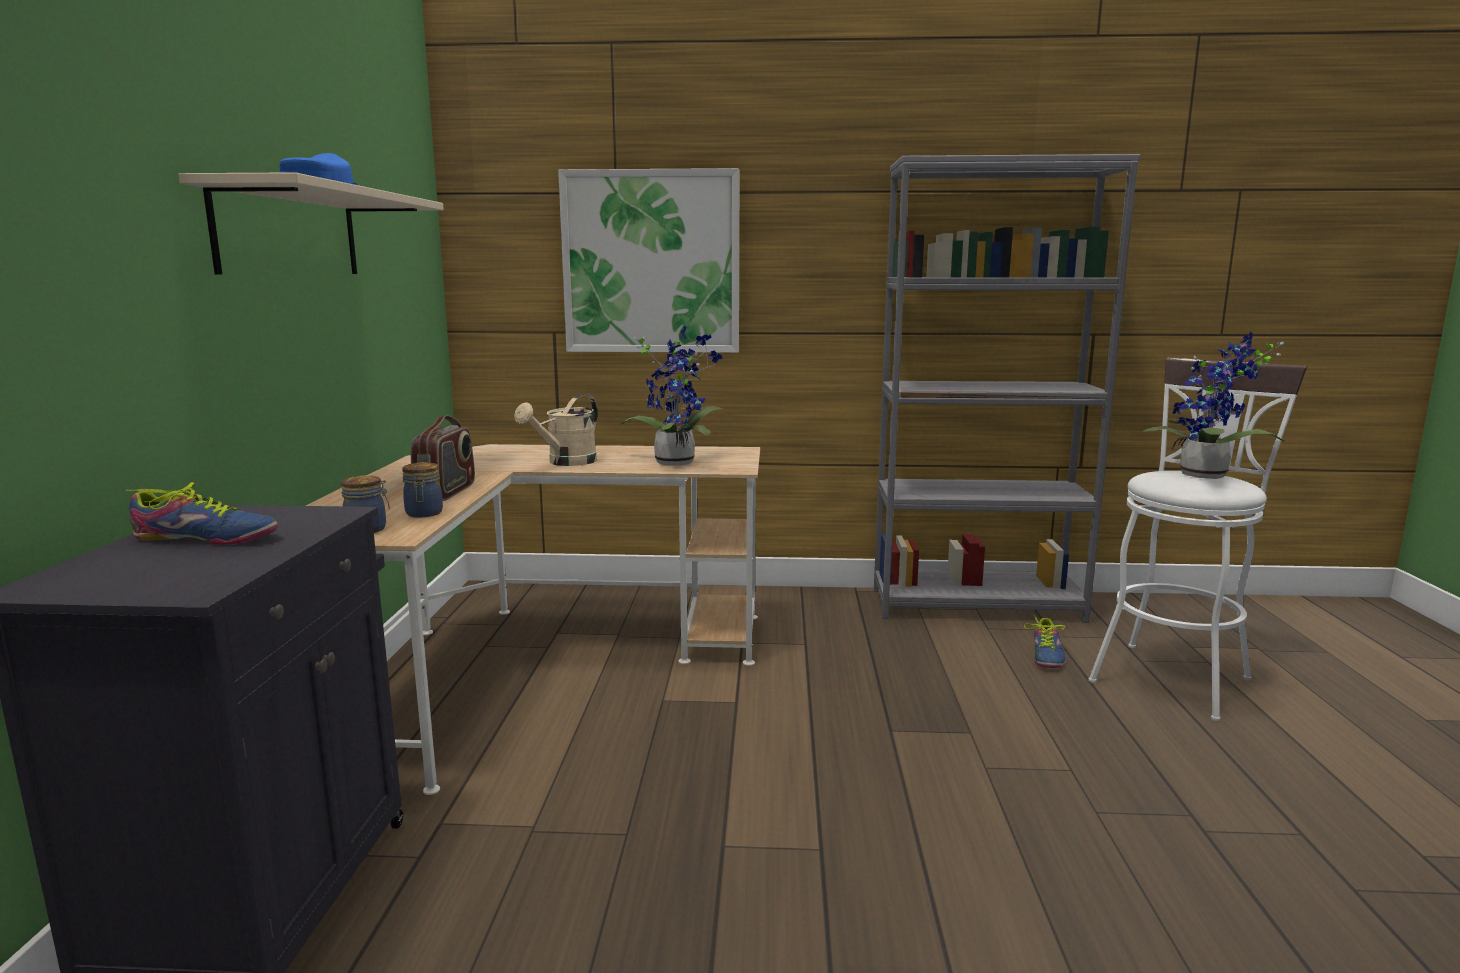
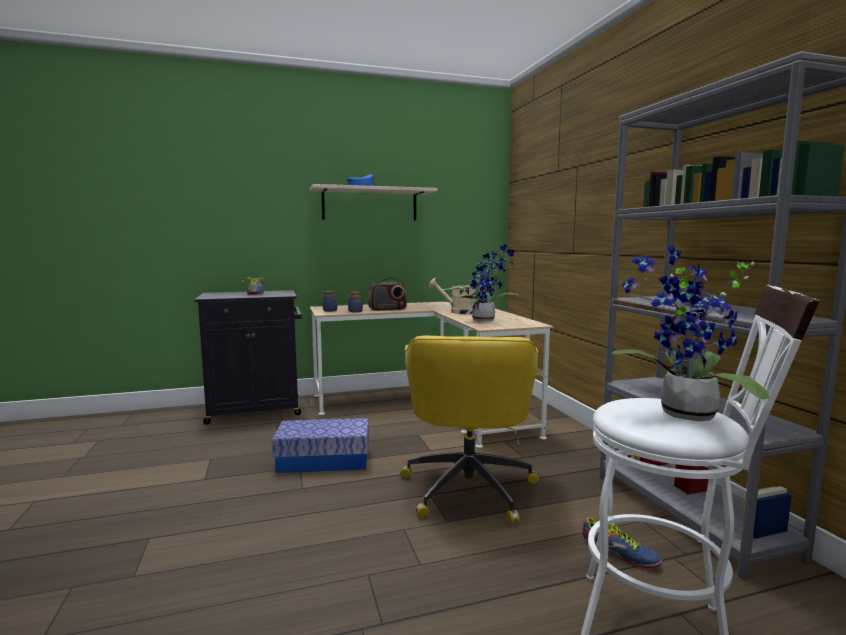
camera: 70 degrees right, 5 degrees down
(651, 262) = (565, 210): picture -> none
(710, 813) = (324, 460): none -> storage box
(877, 698) = (468, 486): none -> yellow office chair
(1047, 655) = (619, 552): shoe -> shoe turned 135 degrees counterclockwise

